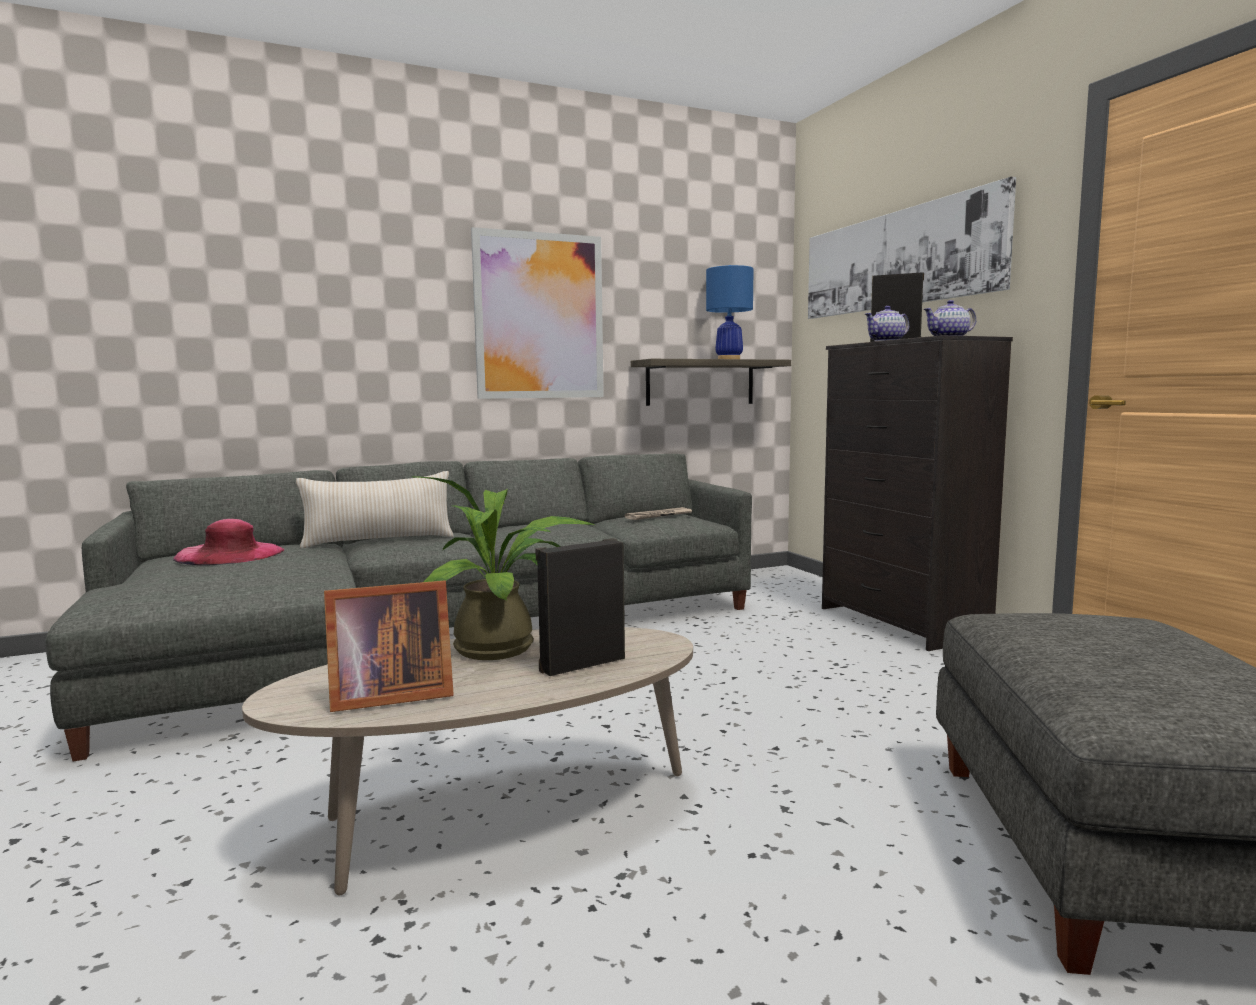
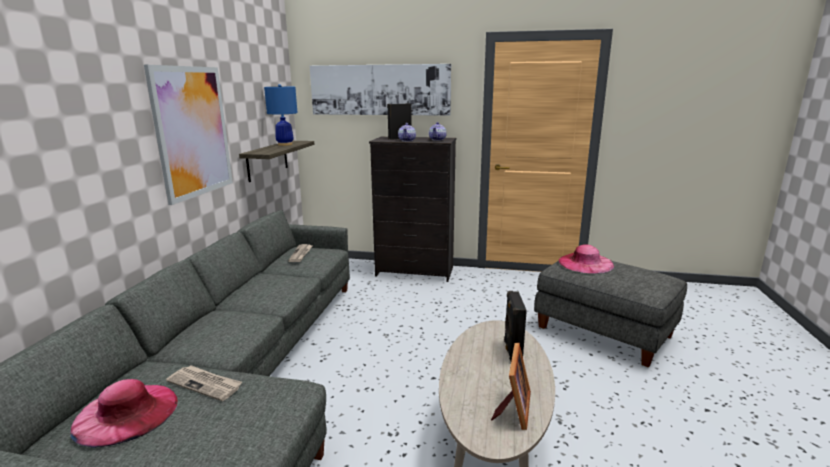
camera: 55 degrees left, 10 degrees up
(297, 559) = (205, 384): none -> newspaper
(379, 540) = (193, 342): beige pillow -> none
(505, 649) = (473, 363): potted plant -> none
(1091, 624) = (585, 263): none -> pink hat

